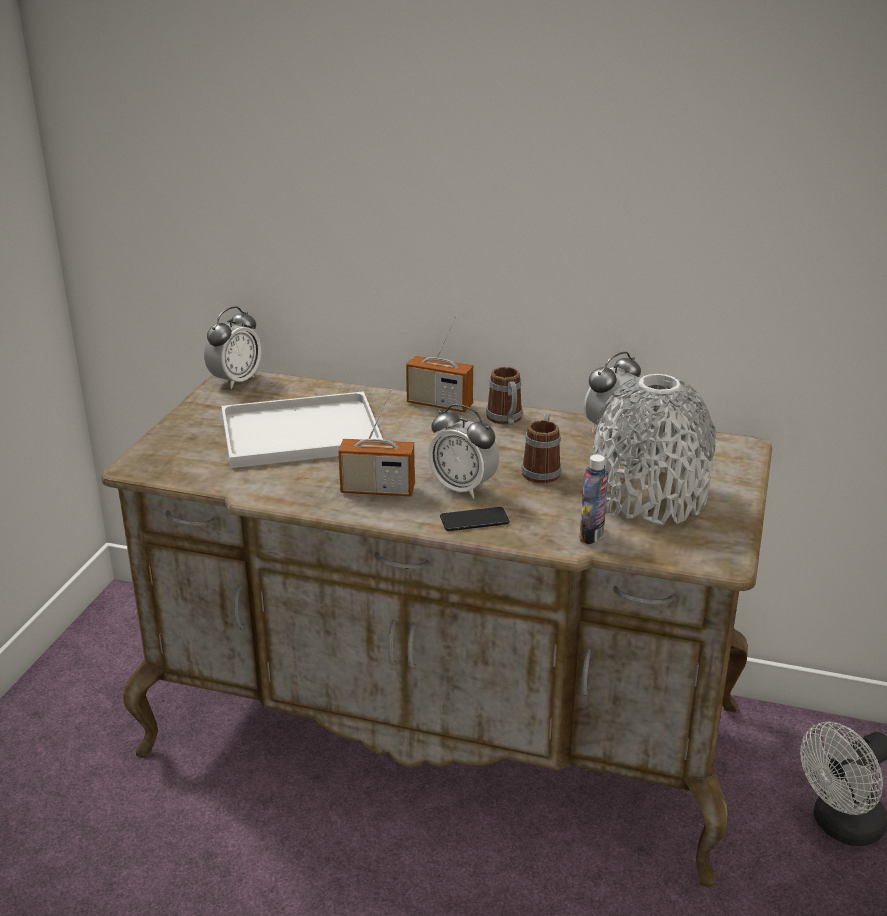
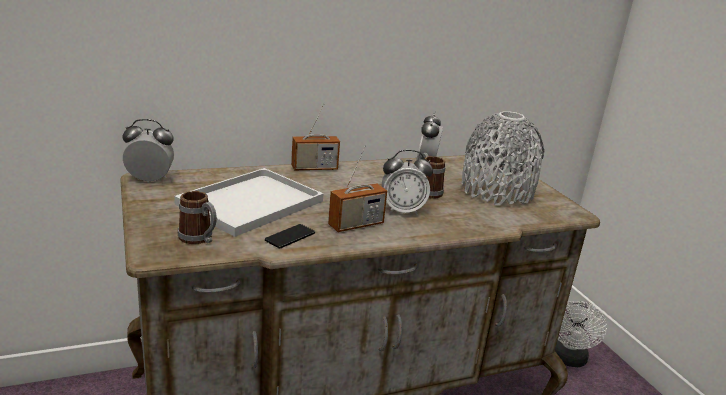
camera: 40 degrees left, 5 degrees down
(235, 380) = (150, 180): alarm clock -> alarm clock turned 90 degrees counterclockwise
(474, 520) = (437, 227): phone -> phone (290, 237)
(506, 420) = (366, 169): mug -> mug (199, 239)
(591, 536) = (505, 218): bottle -> none

